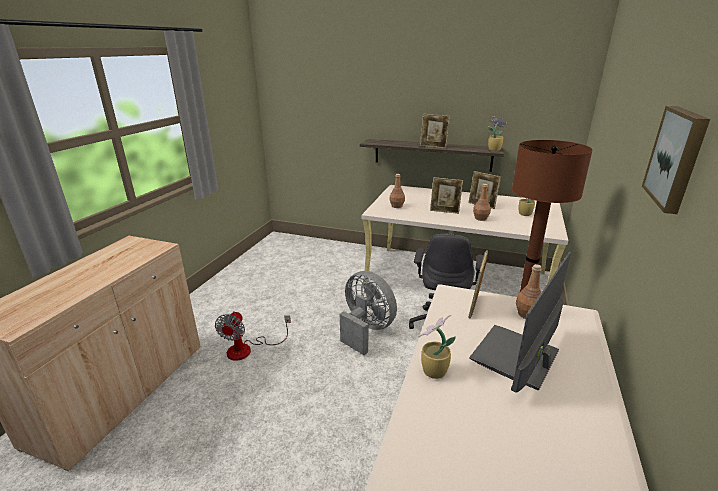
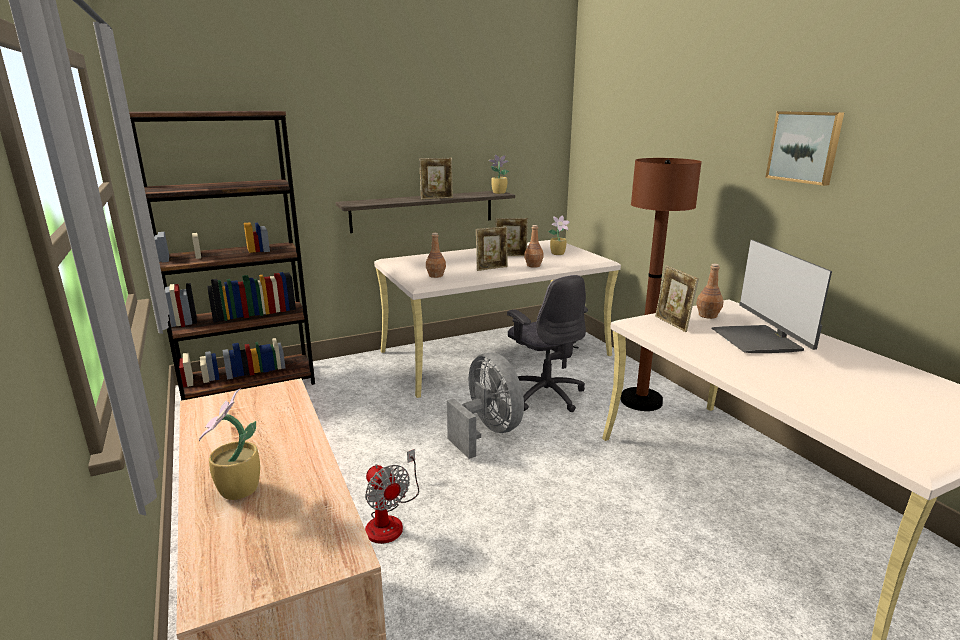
camera: 45 degrees left, 5 degrees down
(299, 244) = (250, 385): none -> brown bookcase
(366, 330) = (487, 432): grey fan -> grey fan turned 60 degrees clockwise
(433, 372) = (743, 371): potted plant -> potted plant (238, 491)

